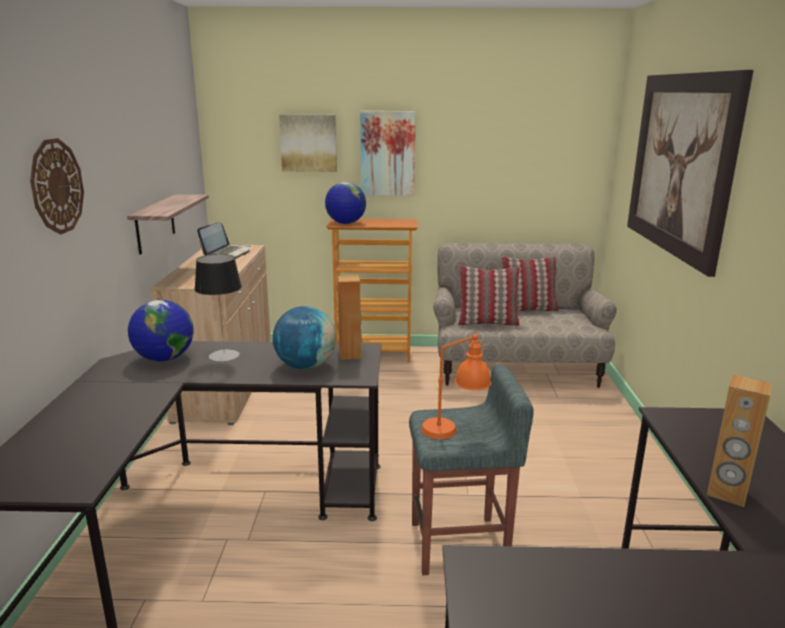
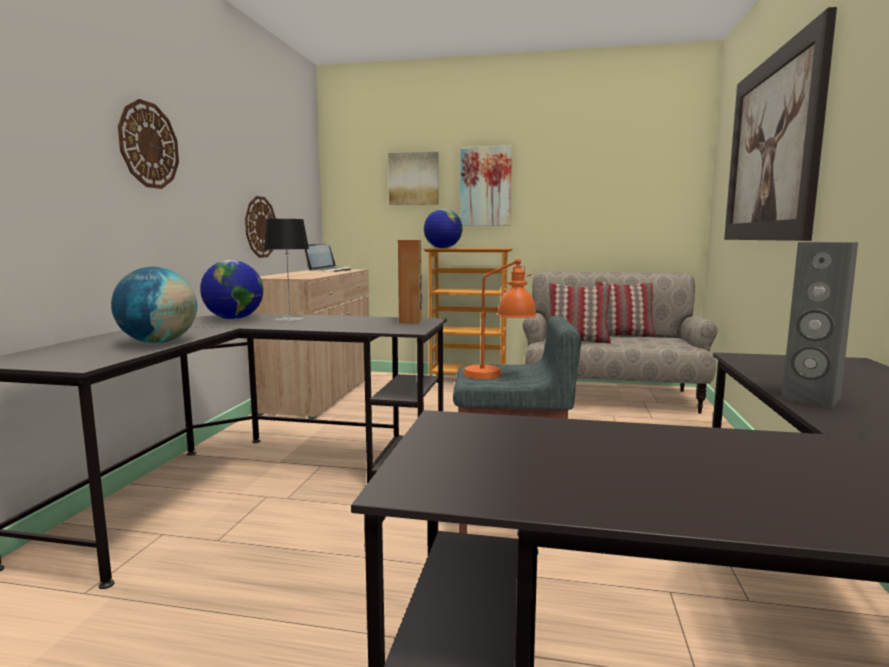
camera: 10 degrees right, 10 degrees down
(155, 223) = (260, 227): shelf -> wall clock
(305, 366) = (361, 325): globe -> globe (158, 342)
(727, 493) = (810, 399): brown speaker -> grey speaker

